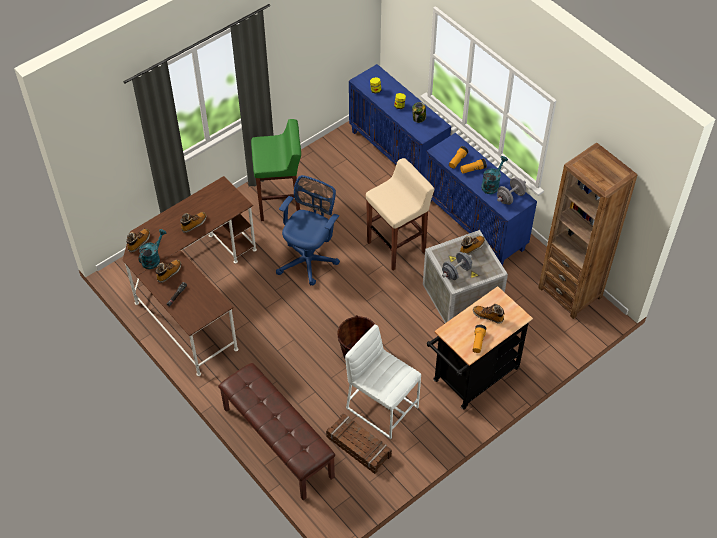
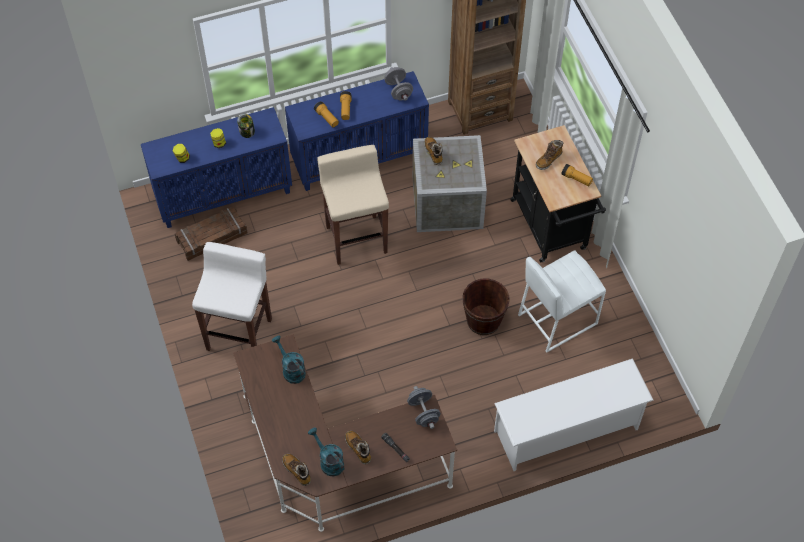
camera: 70 degrees left, 5 degrees up
(194, 224) = (295, 404): boot -> none
(277, 442) = (566, 430): brown bench -> white shoe rack
(280, 203) = (240, 333): green stool -> white stool
(309, 259) = (336, 328): blue office chair -> none
(358, 447) = (597, 356): crate -> crate (212, 237)
(456, 272) = (459, 177): grey dumbbell -> grey dumbbell (423, 413)
(492, 184) = (374, 100): turquoise watering can -> turquoise watering can (291, 369)

